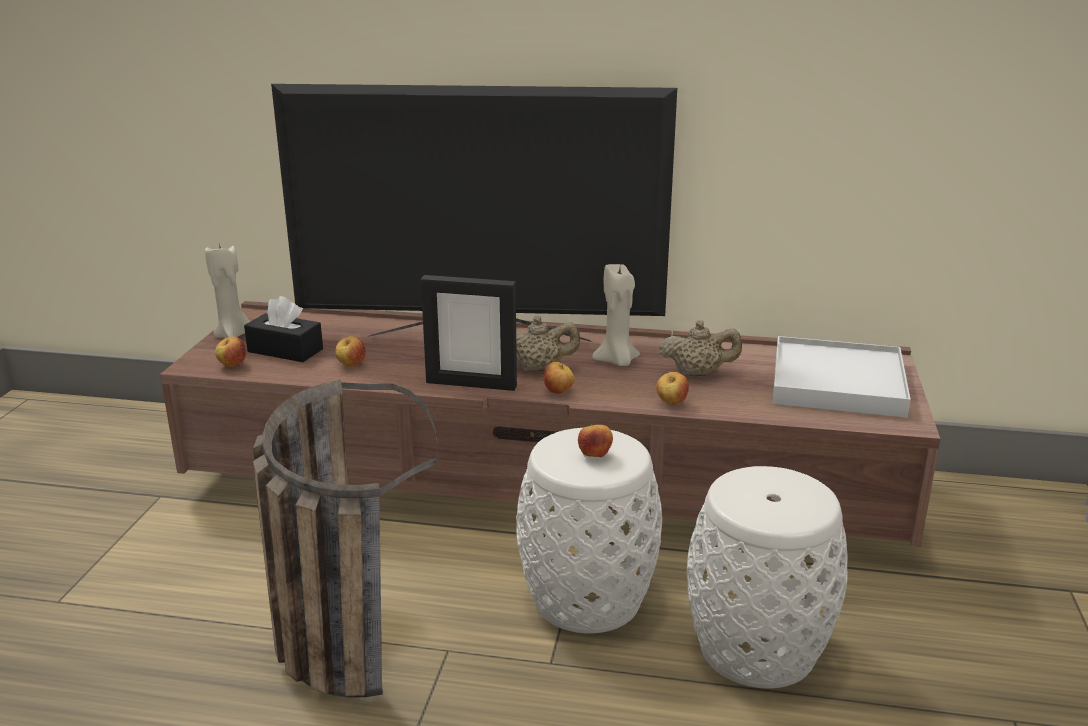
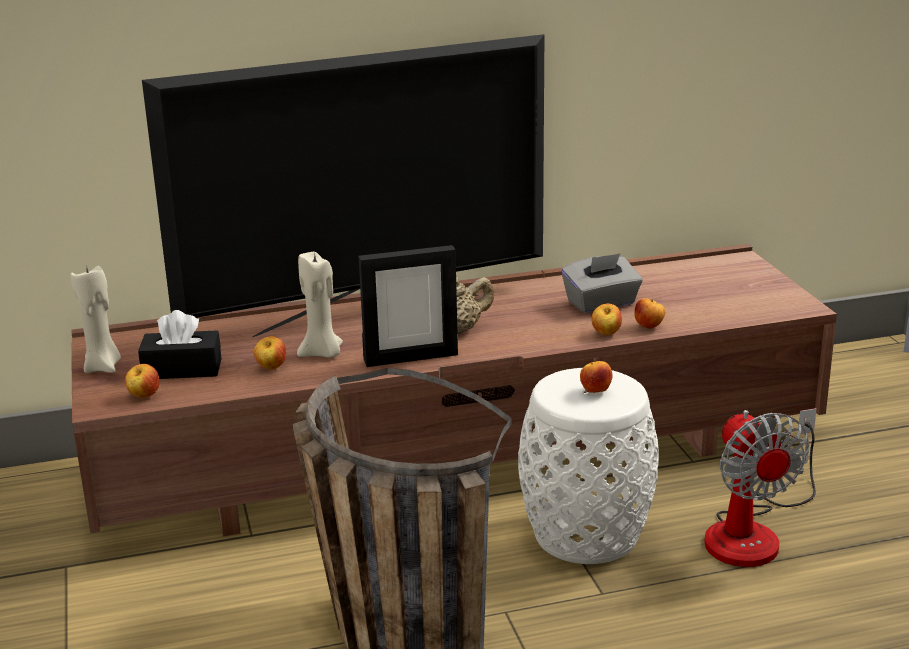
camera: 25 degrees left, 0 degrees up
(558, 392) = (499, 347): apple -> apple (649, 327)
(617, 361) = (520, 308): beige candle -> beige candle (322, 353)
(698, 374) = (601, 304): beige teapot -> grey tissue box
(757, 650) = (753, 531): white stool -> fan
(837, 383) = (720, 287): white tray -> none

